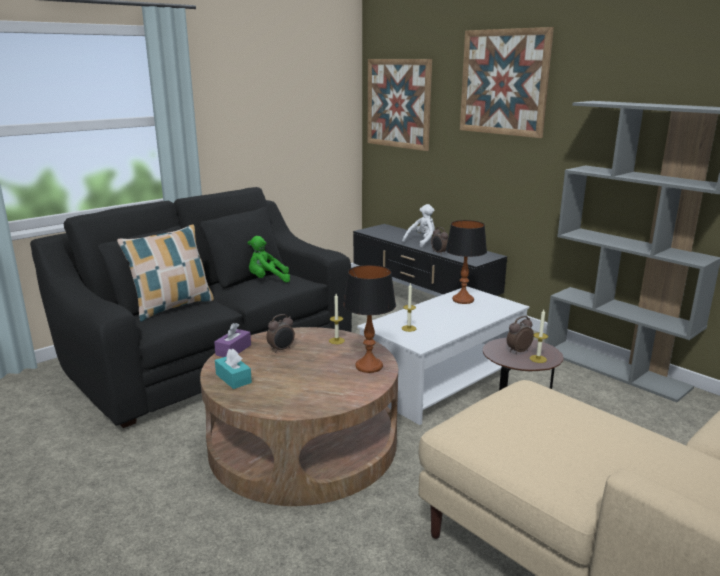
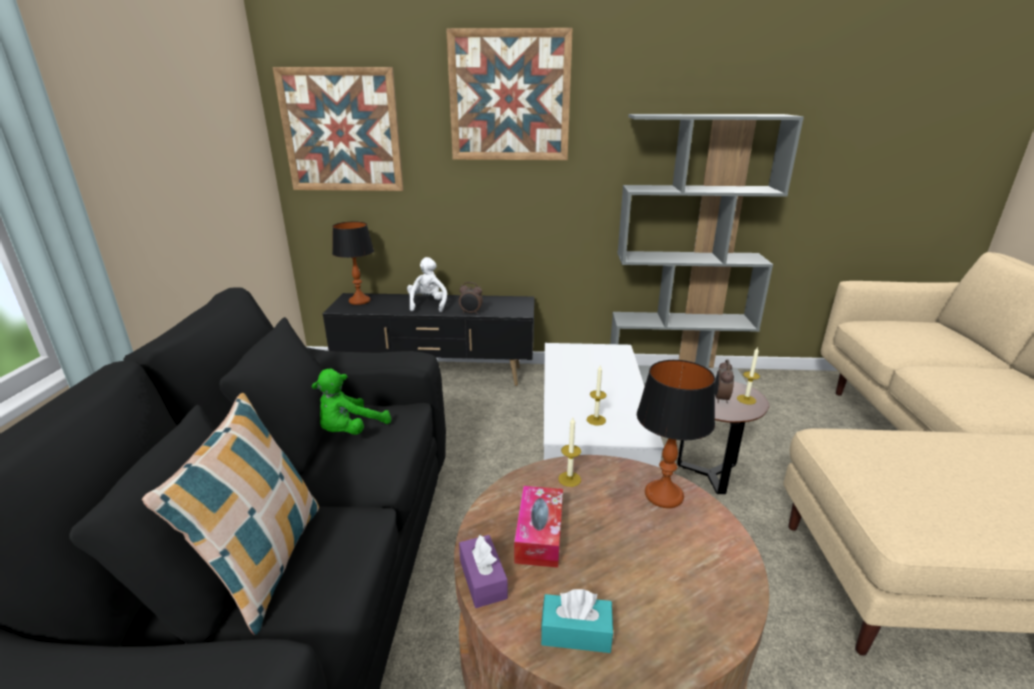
camera: 45 degrees left, 5 degrees up
(281, 349) = (539, 534): alarm clock -> tissue box
(463, 300) = (573, 360): table lamp -> table lamp (359, 301)

